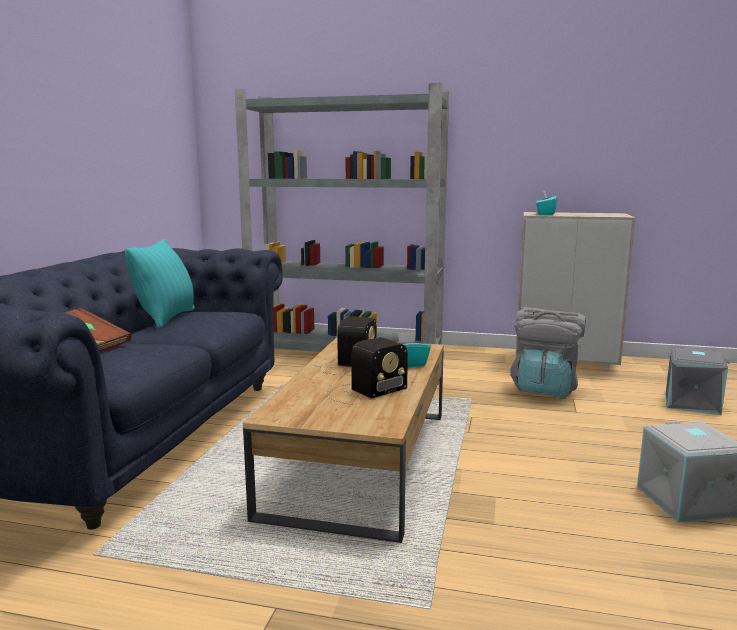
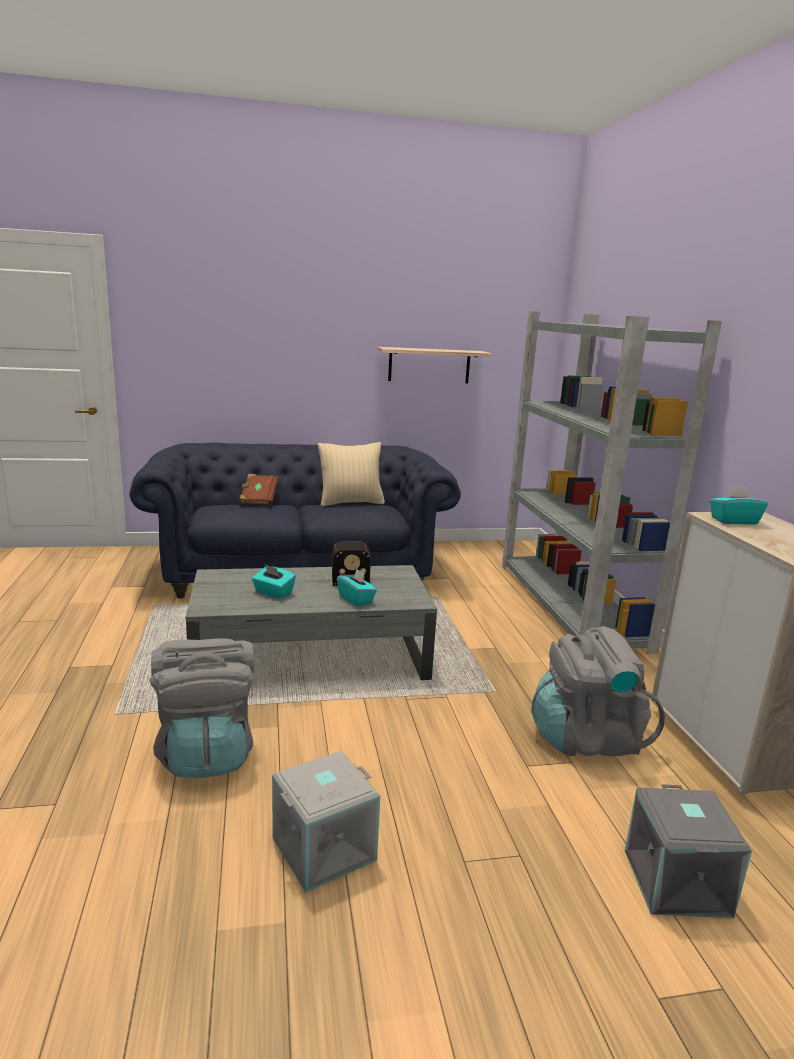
camera: 65 degrees right, 5 degrees up
(116, 153) = (429, 365): none -> shelf
(166, 318) = (350, 503): turquoise pillow -> beige pillow
(362, 459) = (312, 657): brown coffee table -> grey coffee table
(363, 391) = (273, 593): radio -> turquoise tissue box
(536, 543) = (207, 752): none -> grey backpack

